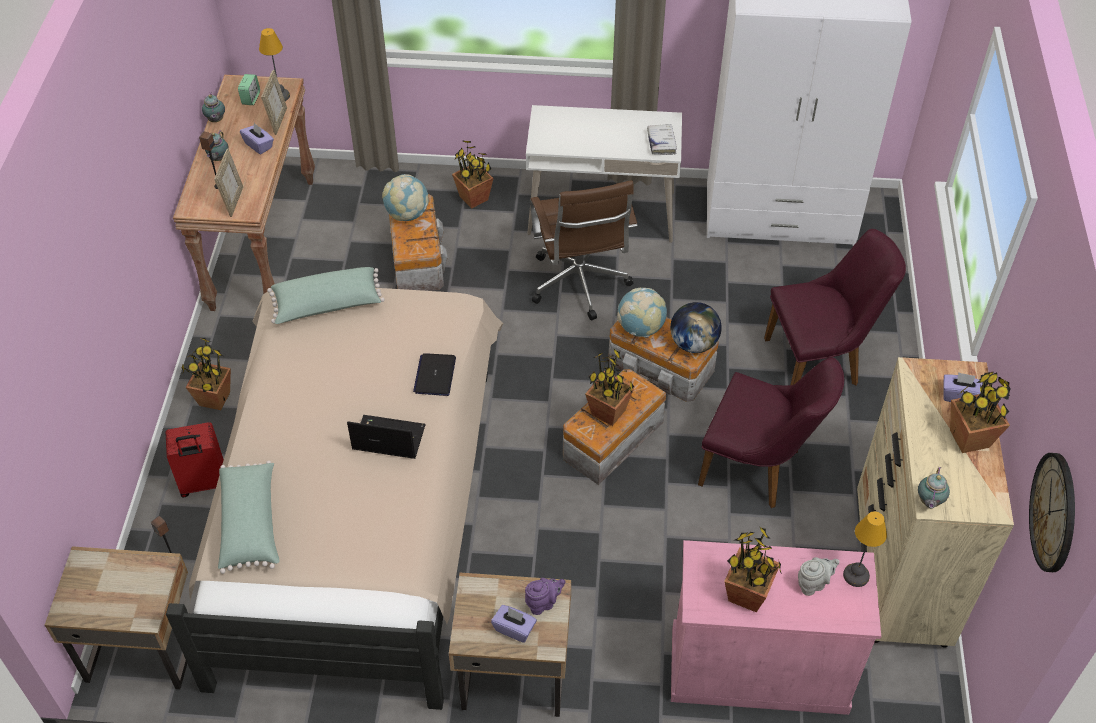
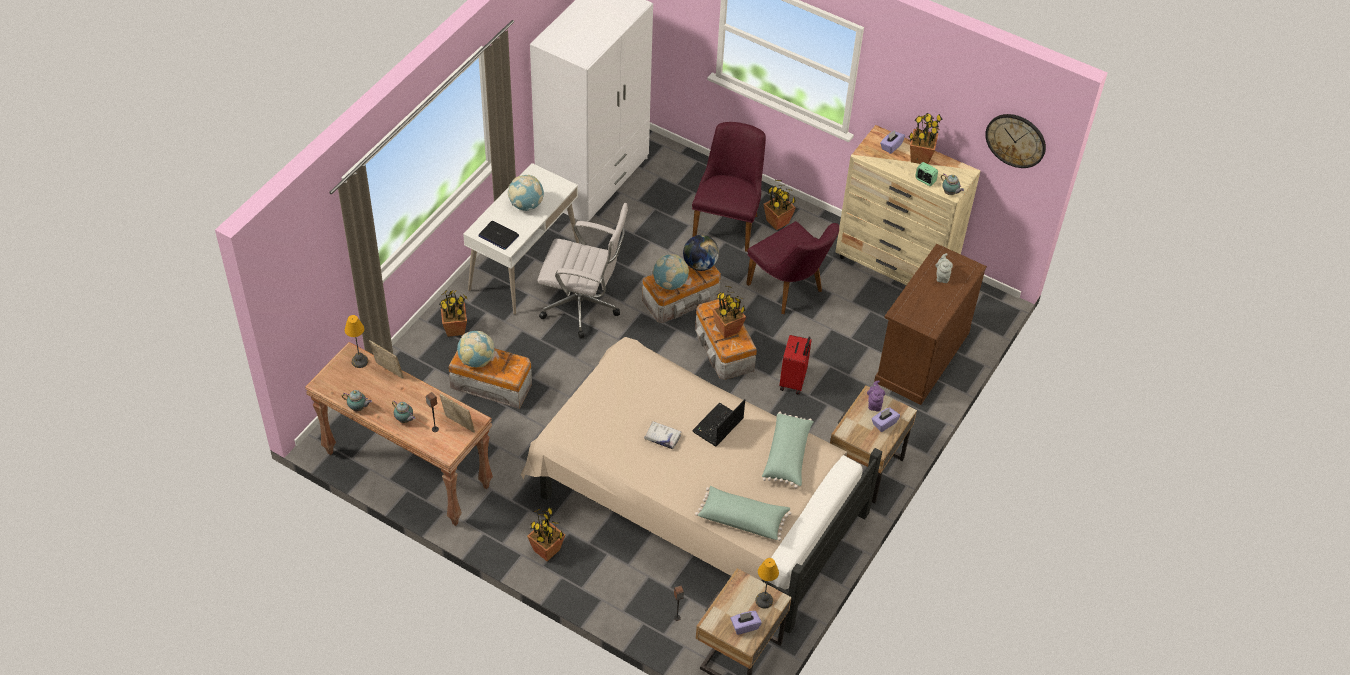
camera: 65 degrees left, 0 degrees up
(203, 483) = (620, 581): red suitcase -> red suitcase (793, 381)
(251, 98) = (349, 379): alarm clock -> alarm clock (925, 180)
(259, 145) = (407, 392): purple tissue box -> purple tissue box (745, 626)
(327, 305) = (580, 417): green pillow -> green pillow (787, 455)
(435, 375) = (680, 383): laptop -> laptop (498, 236)
(580, 286) = (583, 308): brown office chair -> white office chair
(613, 134) = (526, 205): none -> globe
(661, 143) = (553, 186): white book -> white book (662, 437)
(748, 595) = (934, 305): potted plant -> potted plant (777, 222)
(758, 469) = (790, 291): purple chair -> purple chair turned 90 degrees clockwise
(758, 669) = (921, 357): pink cabinet -> brown cabinet
(855, 574) = (946, 257): table lamp -> table lamp (763, 600)

